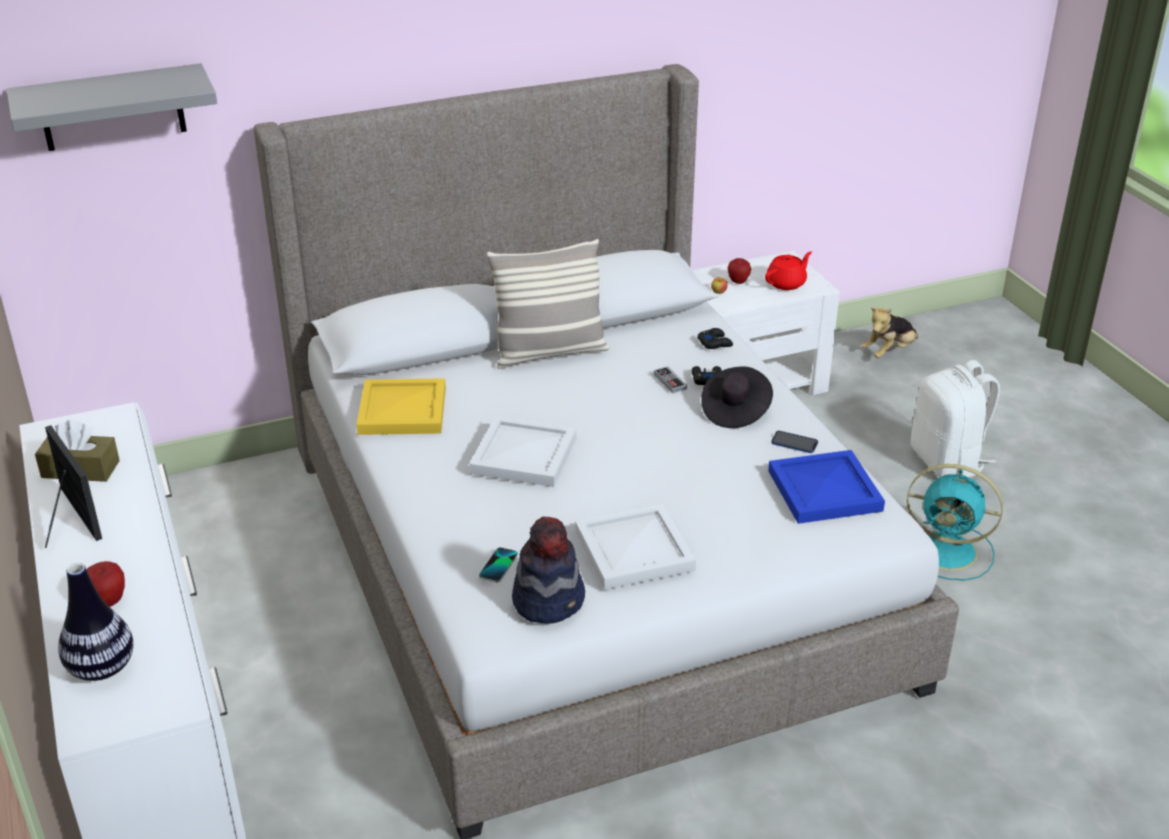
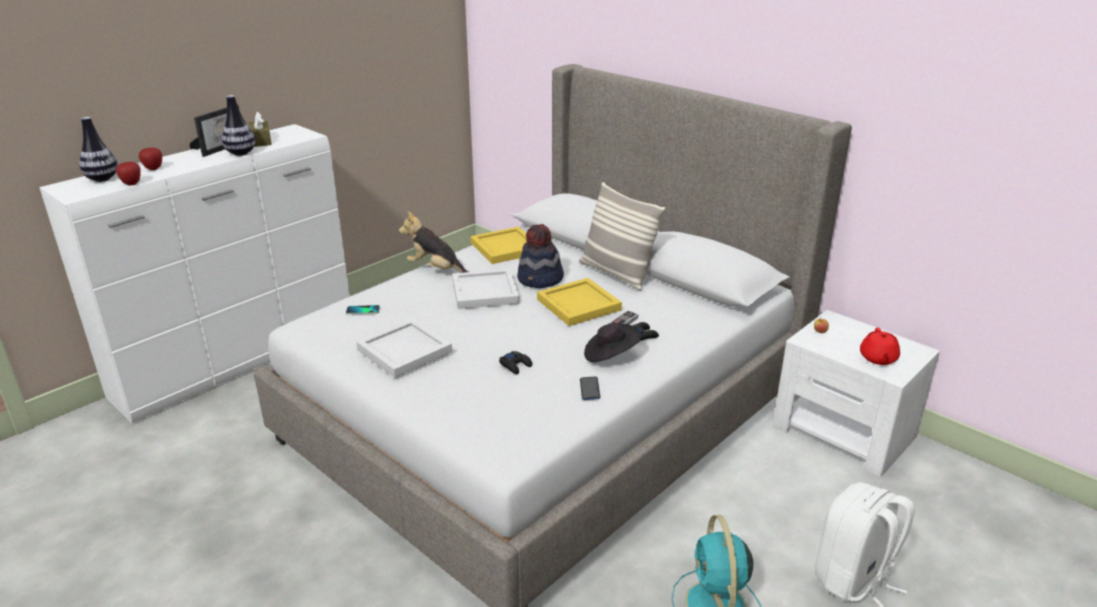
camera: 65 degrees right, 5 degrees down
(112, 108) = (520, 30): grey shelf -> none
(130, 497) = (241, 153): none -> vase
(549, 600) = (338, 334): hat -> hat (540, 279)
(608, 398) = (579, 304): none -> yellow tray
(715, 343) = (698, 328): black game controller -> black game controller (515, 365)
(738, 282) = (848, 336): apple -> apple (131, 184)
(786, 283) = (878, 358): red teapot -> red teapot turned 75 degrees clockwise
(826, 491) = (534, 416): blue tray -> none
(889, 352) = (992, 501): plush toy -> plush toy (436, 269)

